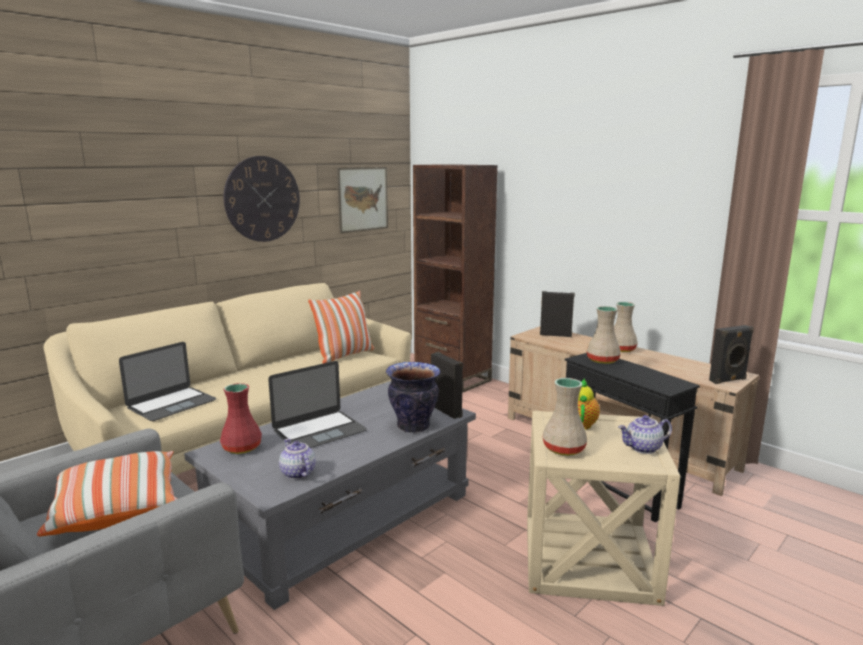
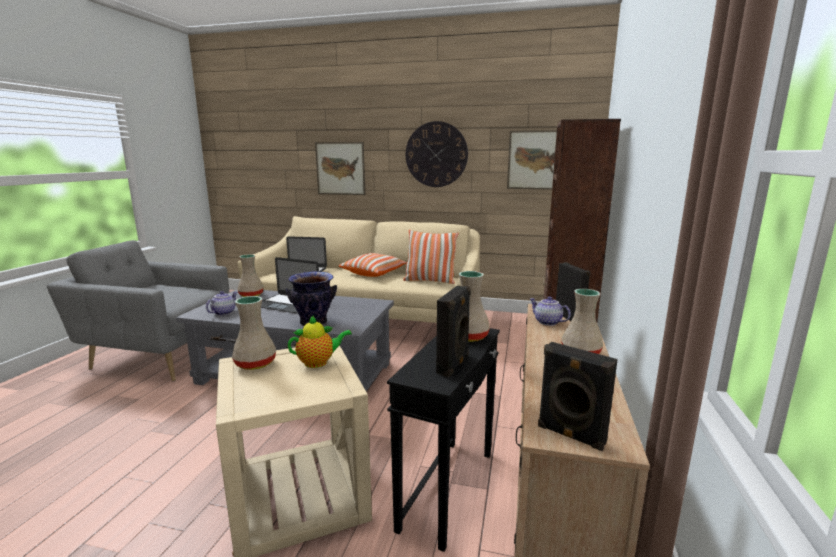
camera: 60 degrees right, 0 degrees up
(116, 508) = (170, 292): pillow -> pillow (374, 273)
(121, 230) = (340, 168): none -> picture
(241, 447) = (251, 295): red vase -> beige vase
(447, 410) = (353, 326): black speaker -> black speaker (454, 364)
(643, 448) = (273, 398): teapot -> teapot (547, 322)

